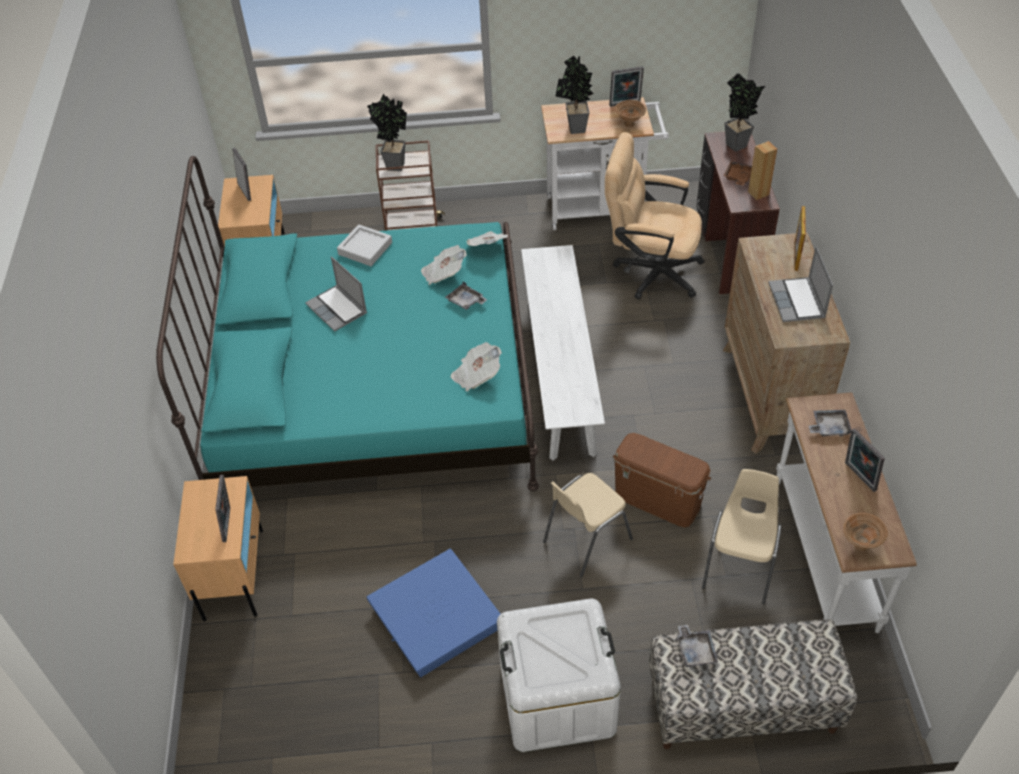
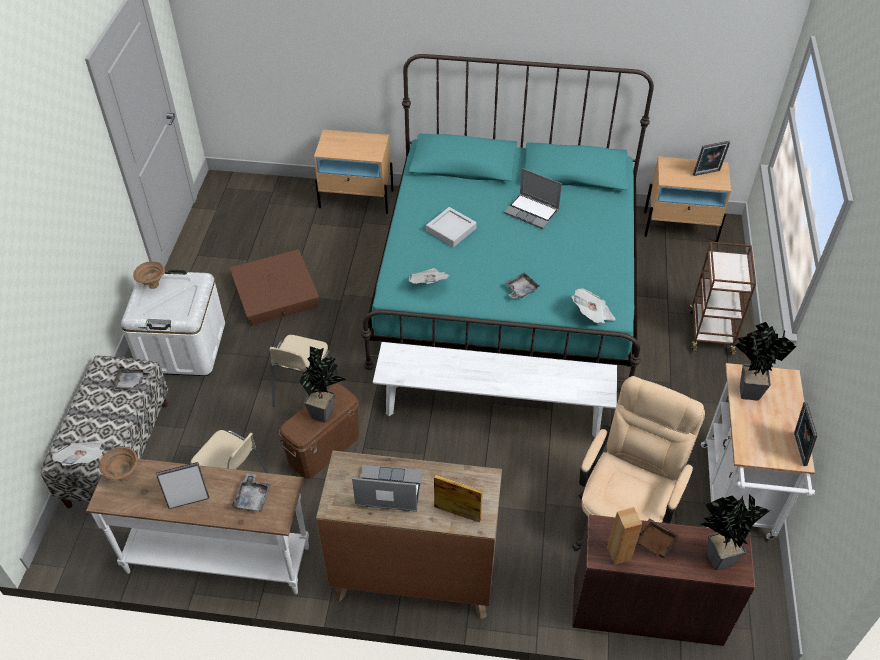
camera: 100 degrees right, 0 degrees up
(229, 524) = (342, 152): picture frame -> none
(338, 309) = (532, 212): laptop -> laptop turned 120 degrees counterclockwise
(365, 248) = (607, 234): grey tray -> grey tray (451, 230)
(393, 165) = (729, 262): potted plant -> potted plant (325, 412)
(435, 618) = (276, 293): blue storage box -> brown storage box
(443, 274) = (561, 280): newspaper -> newspaper (84, 459)
(586, 540) = (304, 390): beige chair -> beige chair turned 135 degrees counterclockwise
(630, 124) = (754, 444): brown bowl -> brown bowl (153, 285)

